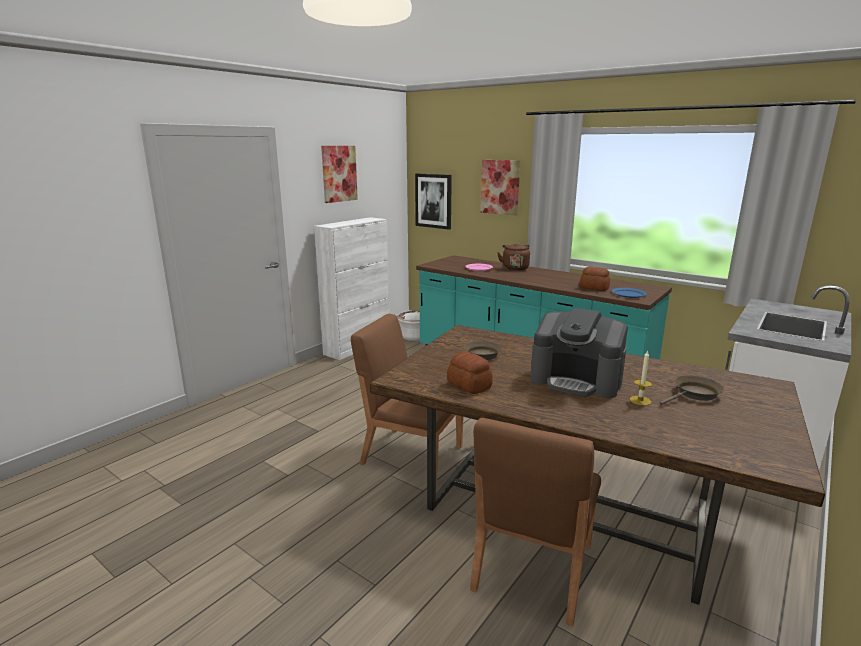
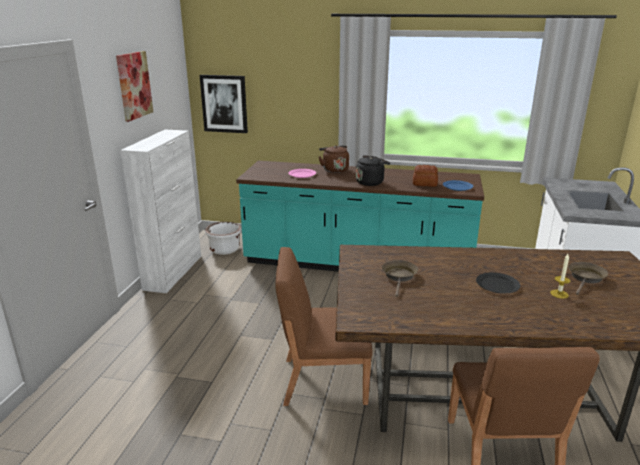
camera: 25 degrees left, 5 degrees up
(469, 385) = (424, 311): bread -> none
(500, 187) = (302, 88): picture -> none
(538, 281) = (371, 182): none -> black kettle
(576, 380) = (497, 285): coffee machine -> black plate

